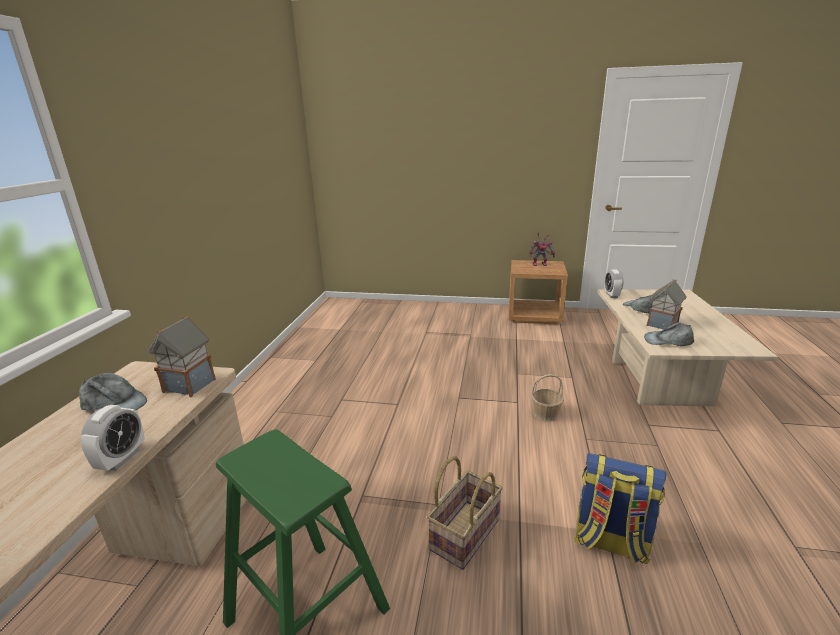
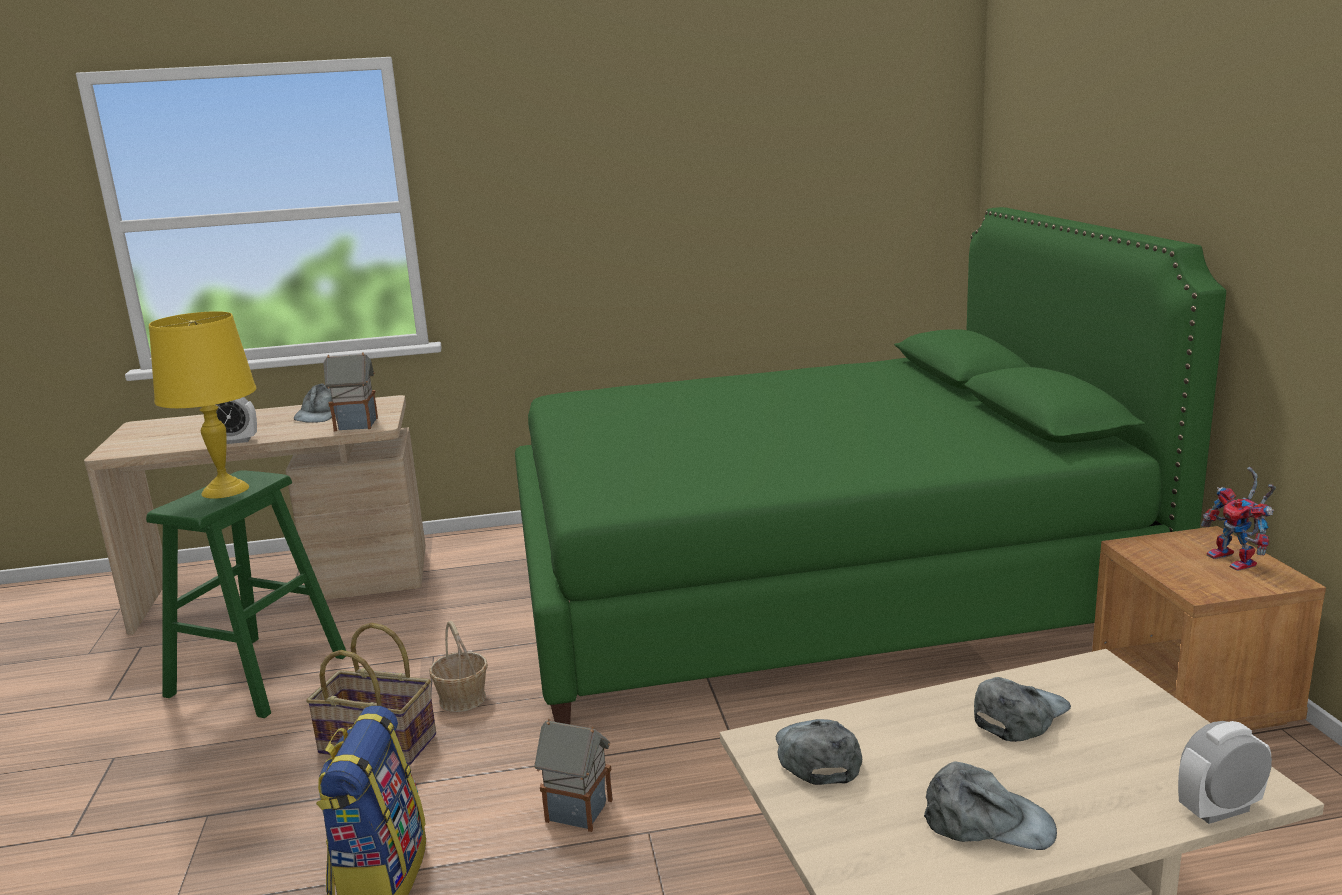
camera: 70 degrees right, 5 degrees down
(276, 467) = (225, 490): none -> yellow table lamp
(394, 353) = (811, 583): none -> green bed
(546, 414) = (709, 774): basket -> basket (462, 699)
(611, 295) = (1077, 669): alarm clock -> alarm clock (1219, 810)
(662, 325) = (917, 747): toy house -> toy house (577, 810)
(707, 325) = (988, 822): none -> grey cap

